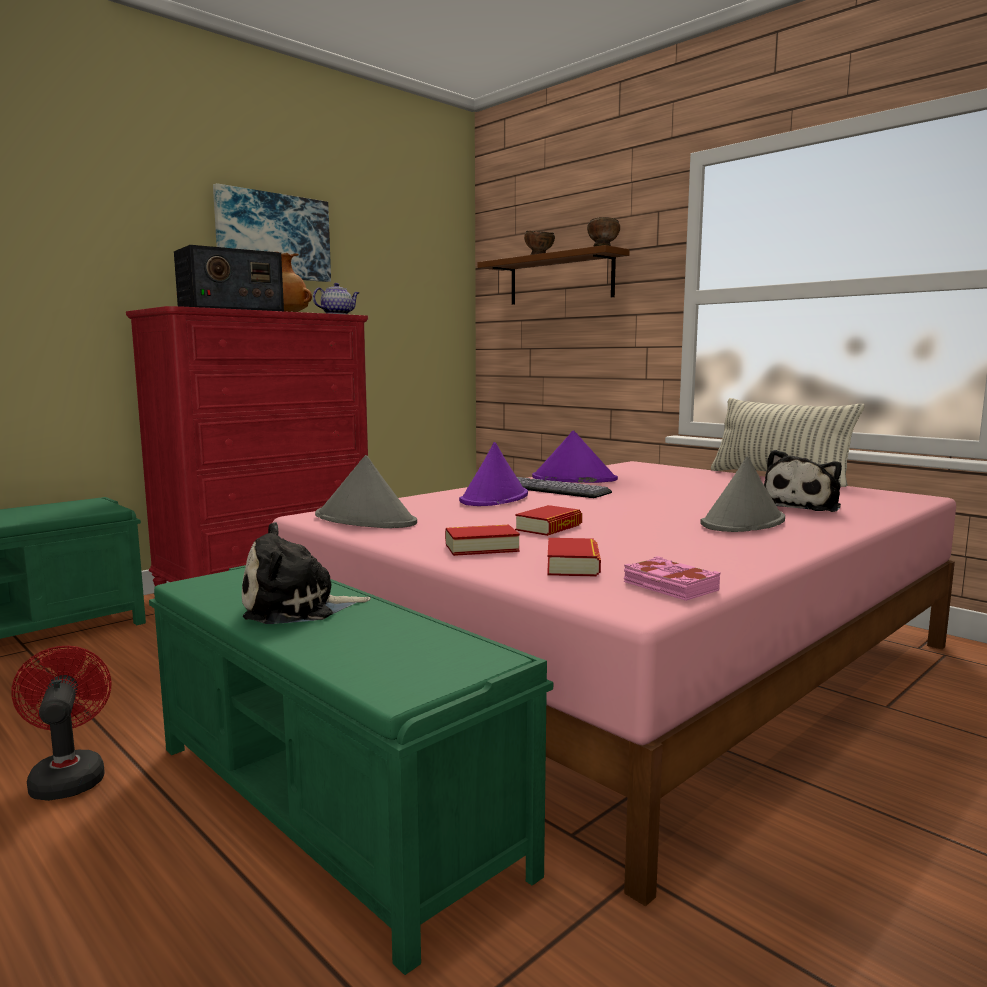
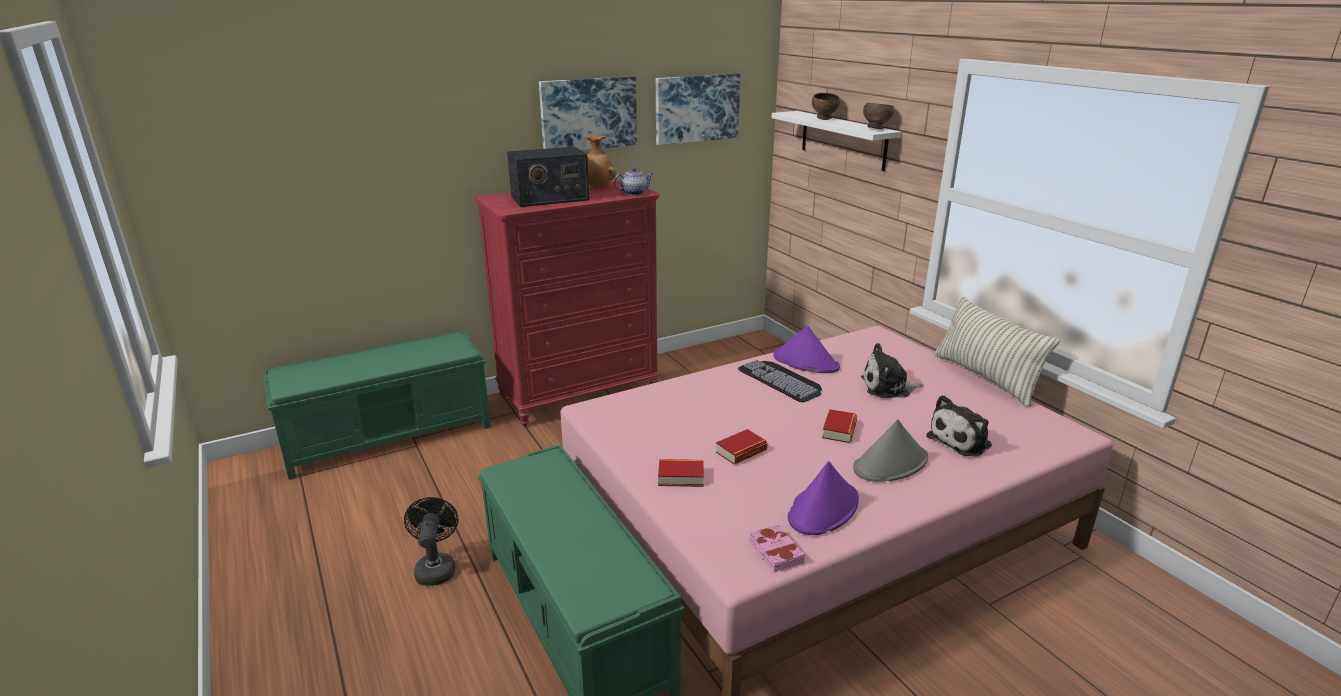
camera: 15 degrees right, 15 degrees up
(68, 776) = (436, 568): red fan -> black fan
(297, 608) = (556, 513): plush toy -> plush toy (888, 387)
(366, 520) = (620, 421): grey hat -> none
(394, 254) = (696, 108): none -> picture
(494, 499) = (725, 394): purple hat -> purple hat (823, 509)
(560, 279) = (843, 140): brown shelf -> white shelf
(573, 565) = (728, 513): book -> book (839, 430)

